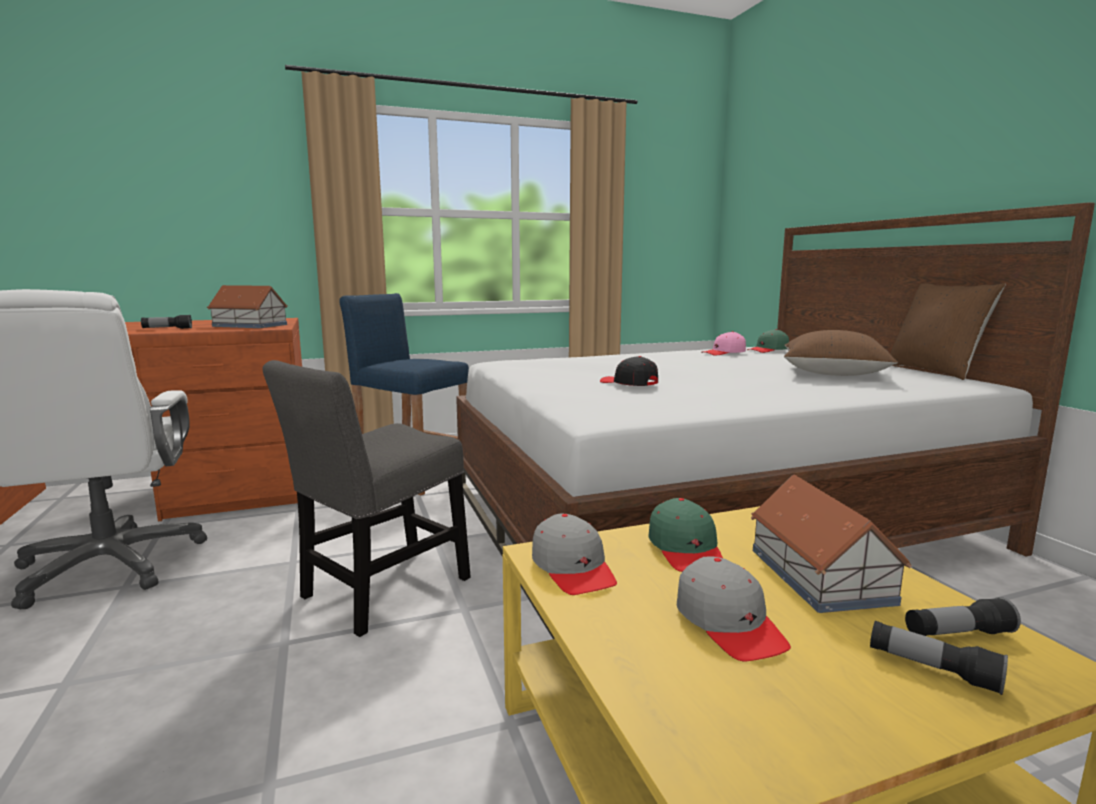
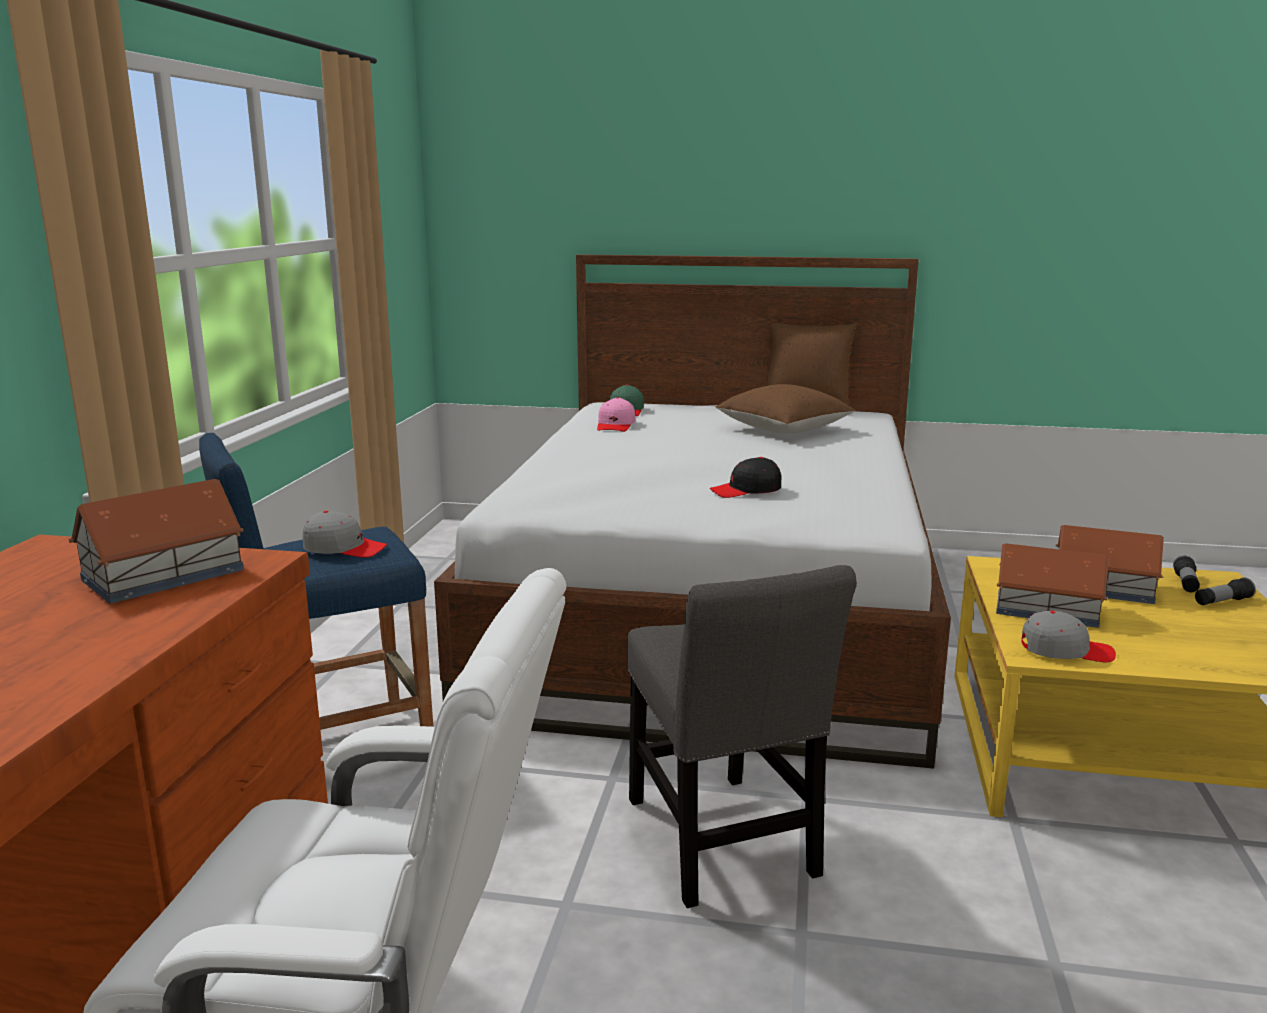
camera: 60 degrees left, 5 degrees up
(167, 329) = (80, 641): flashlight -> none
(686, 549) = (1045, 608): green cap -> toy house
(729, 623) = (1164, 629): grey cap -> grey cap (344, 548)

